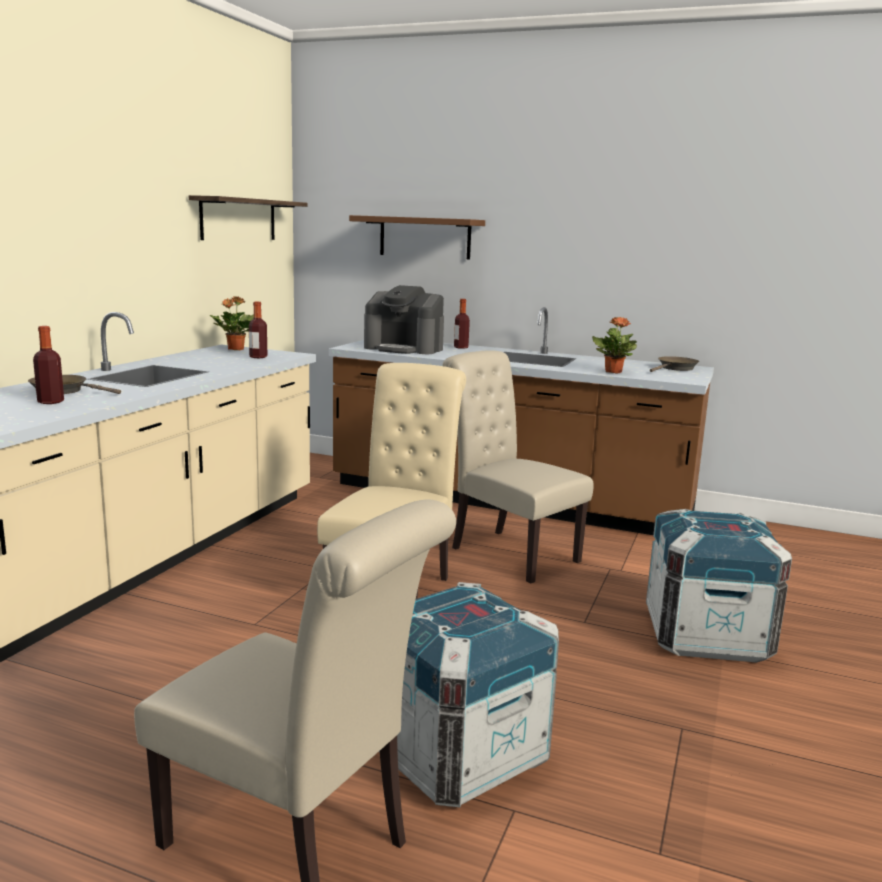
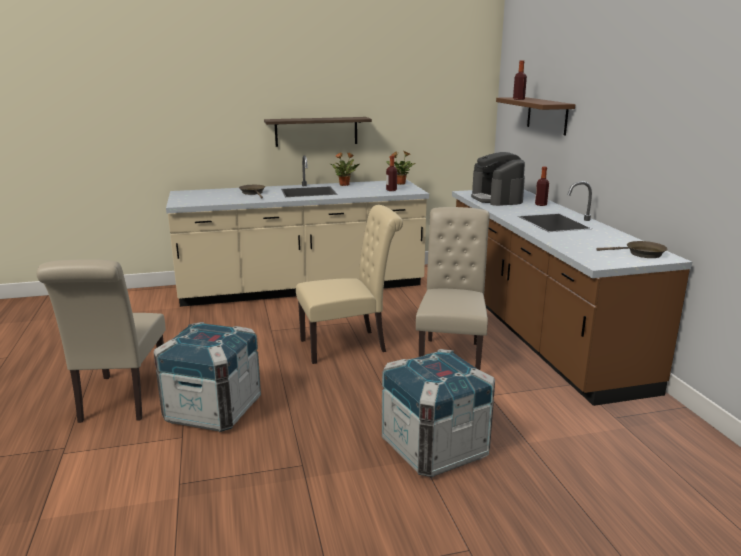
camera: 55 degrees right, 5 degrees up
(50, 402) = (232, 197): bottle -> bottle (518, 99)
(238, 219) = (434, 99): shelf -> shelf (316, 131)
(613, 372) = (568, 243): potted plant -> potted plant (345, 185)

